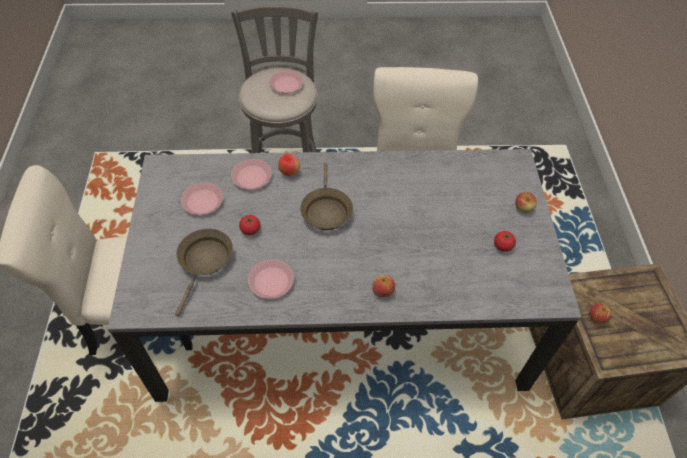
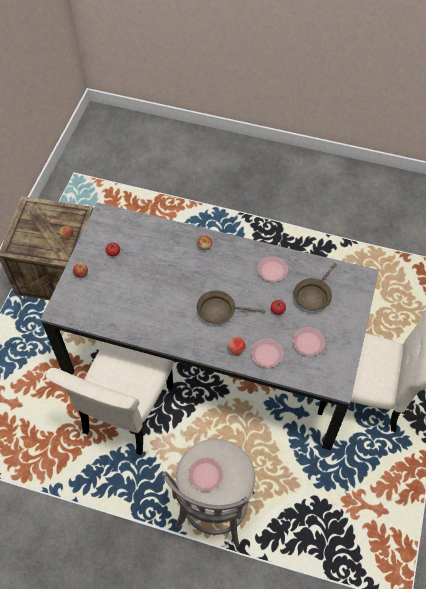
camera: 160 degrees left, 5 degrees up
(326, 210) = (220, 311): brown frying pan -> brown frying pan turned 105 degrees counterclockwise

